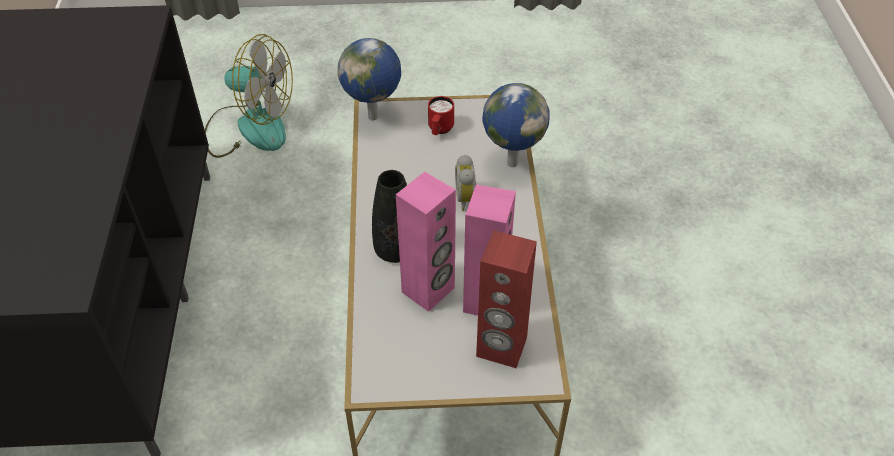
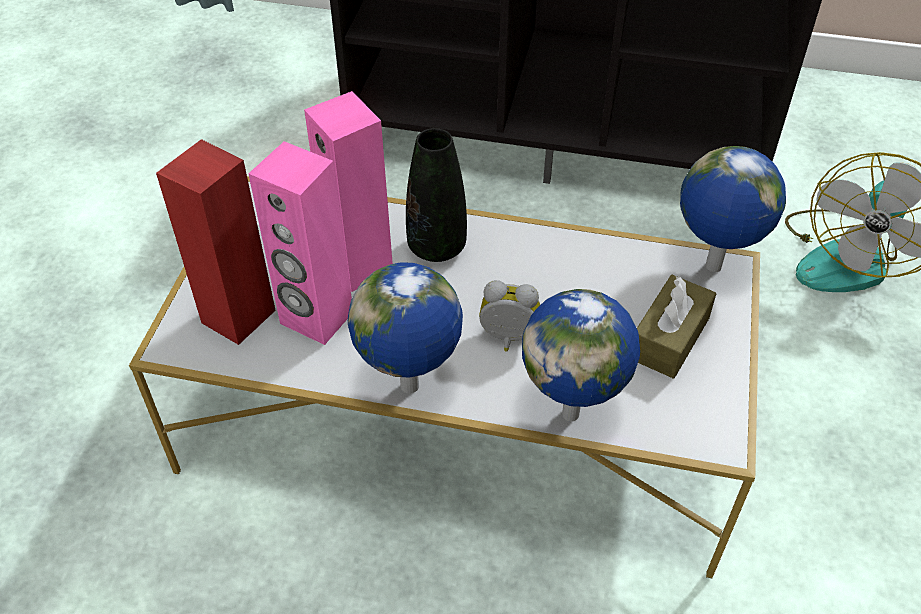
camera: 105 degrees right, 0 degrees up
(439, 130) = (669, 338): red mug -> brown tissue box
(524, 236) = (411, 388): none -> globe

